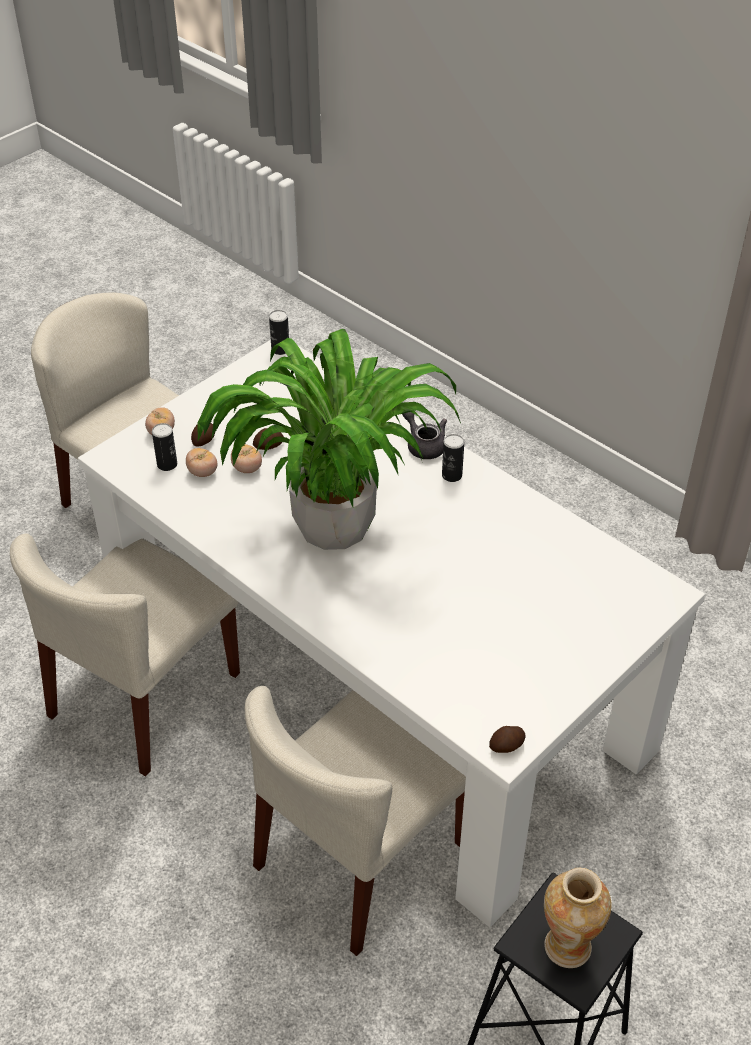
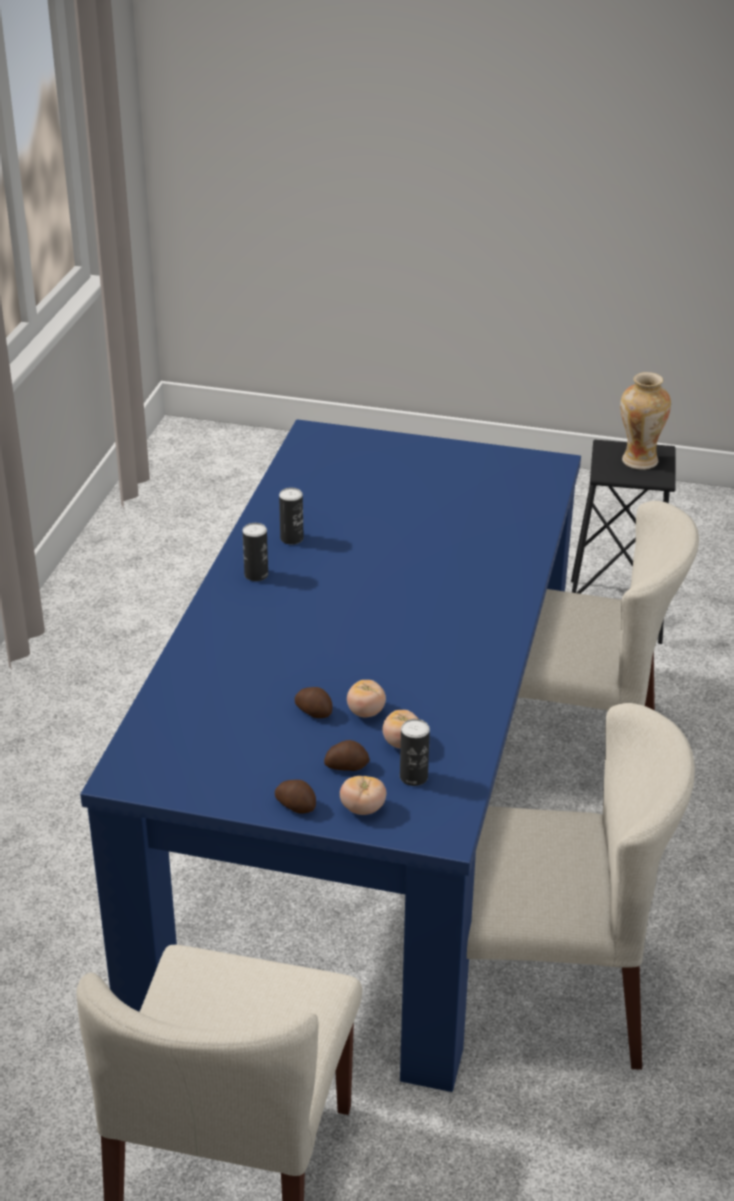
camera: 120 degrees left, 10 degrees down
(280, 349) = (116, 777): can -> can (291, 538)
(335, 524) = (394, 621): potted plant -> none
(375, 680) = (365, 819): white dining table -> blue dining table
(423, 444) = (221, 606): grey teapot -> none
(507, 746) = (549, 463): potato -> potato (296, 805)

